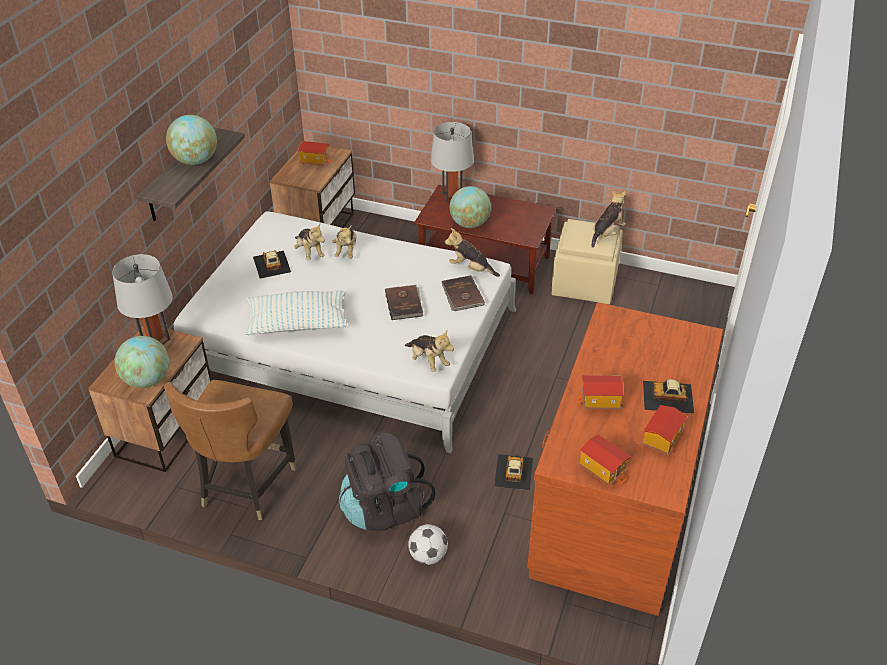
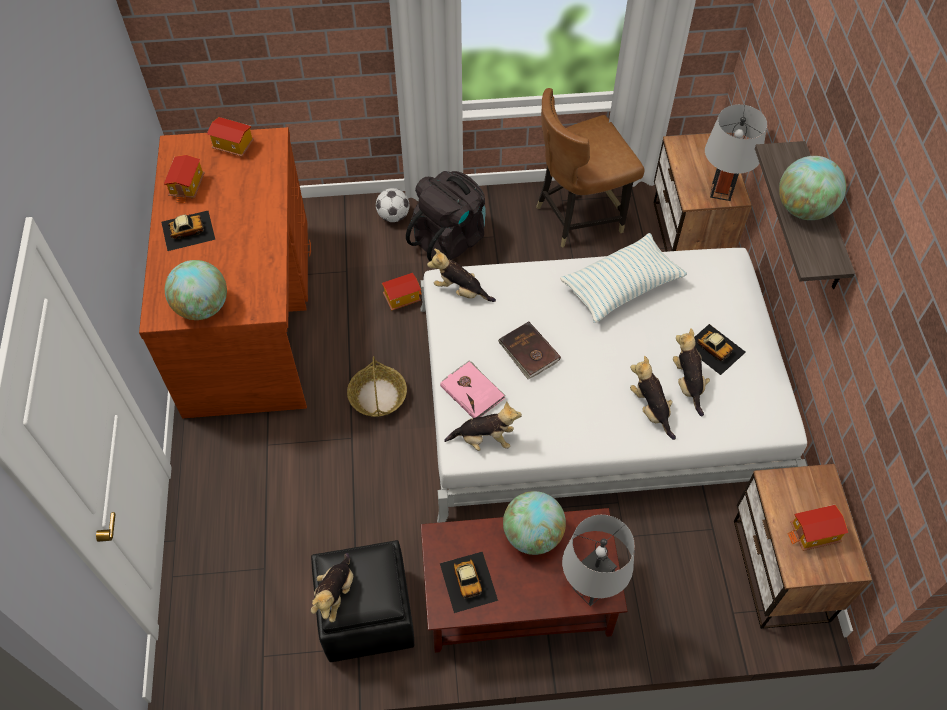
camera: 155 degrees right, 15 degrees up
(147, 380) = (687, 154): globe -> globe (202, 307)
(246, 485) = (578, 216): brown chair -> brown chair turned 105 degrees counterclockwise
(309, 253) = (688, 383): plush toy -> plush toy turned 45 degrees clockwise
(462, 295) = (472, 391): brown book -> pink book
(513, 472) = (354, 311): toy car -> toy car (468, 581)
(522, 397) = (377, 396): none -> basket
(585, 283) = (366, 615): beige ottoman -> black ottoman
(600, 402) = (251, 203): toy house -> toy house (402, 298)

